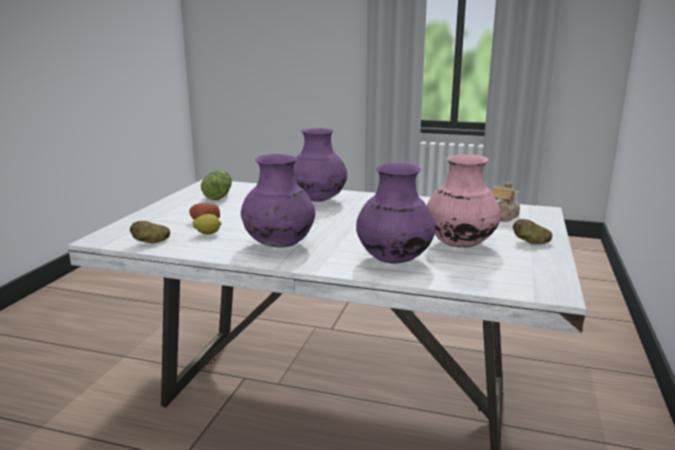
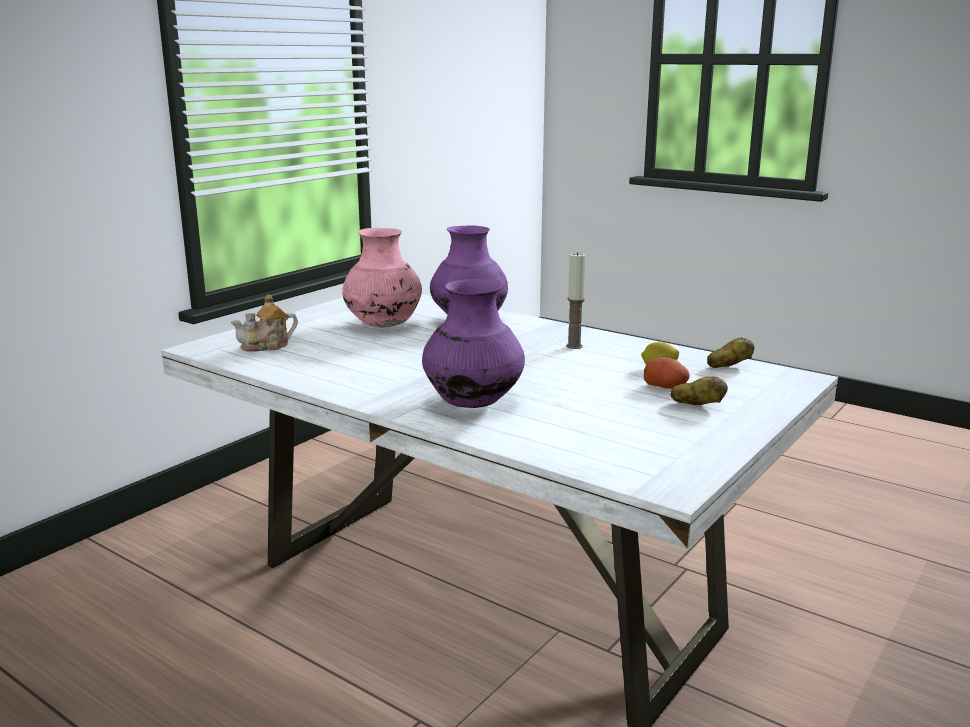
camera: 160 degrees left, 0 degrees up
(219, 195) = (646, 442): lettuce -> none
(279, 245) = (574, 346): purple vase -> candle
(531, 242) = (310, 320): potato -> potato (698, 405)

